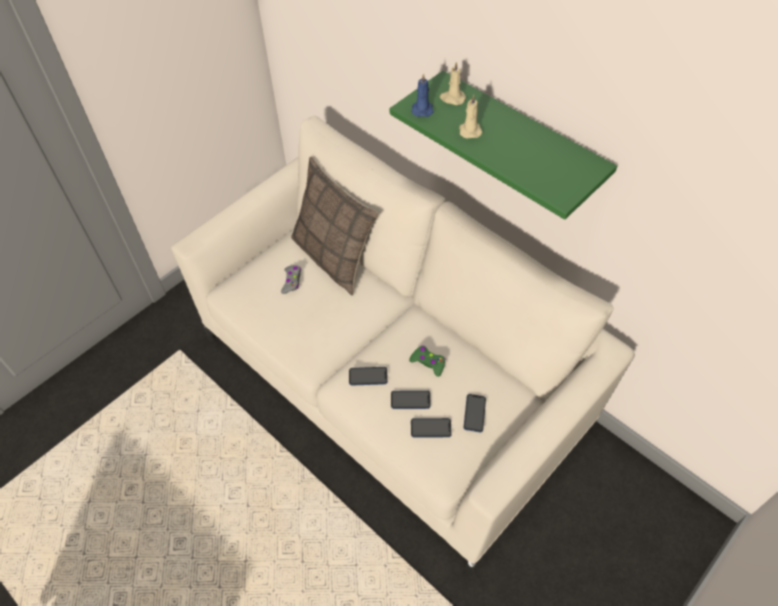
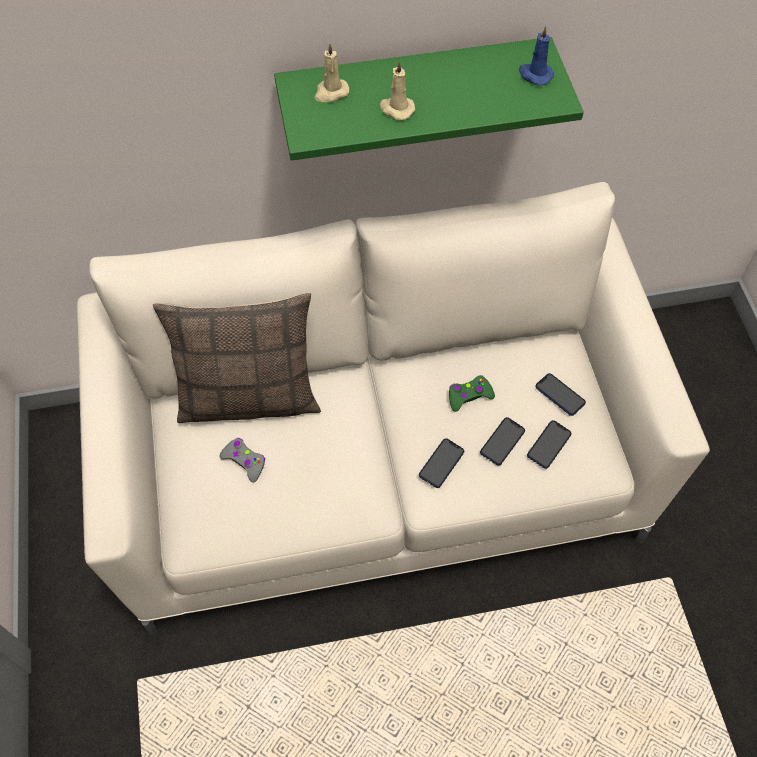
camera: 55 degrees left, 5 degrees up
(422, 109) = (323, 127): blue candle -> blue candle (535, 75)

